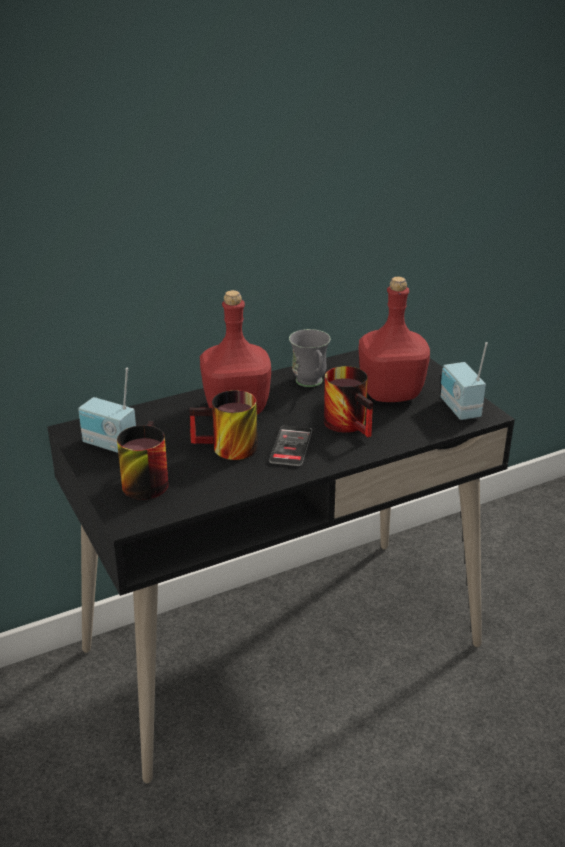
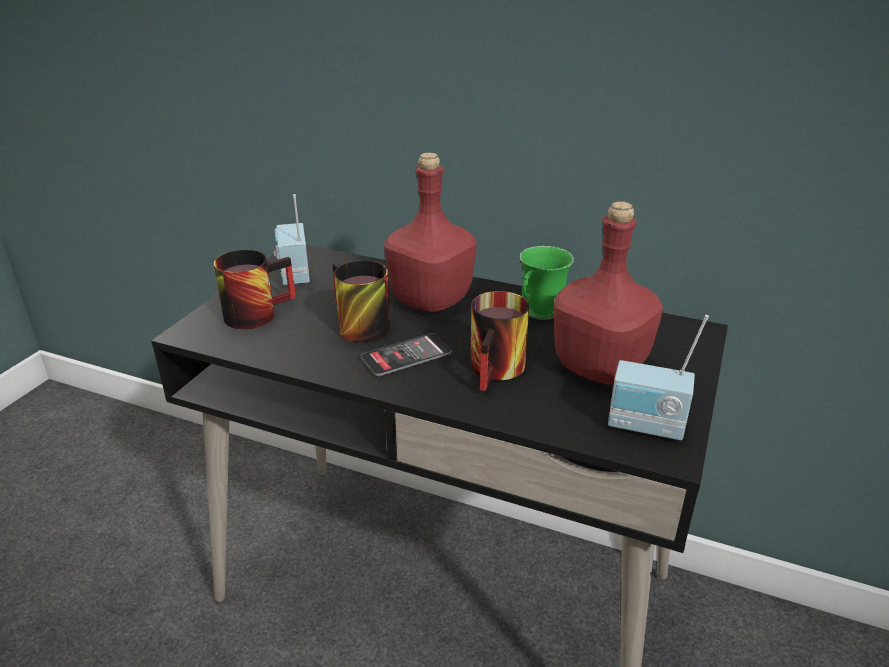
camera: 50 degrees right, 0 degrees up
(311, 384) = (537, 315): grey mug -> green mug
(458, 409) = (645, 427): radio -> radio turned 105 degrees counterclockwise

